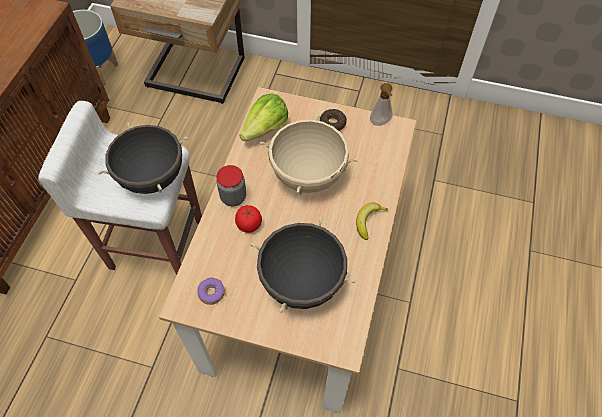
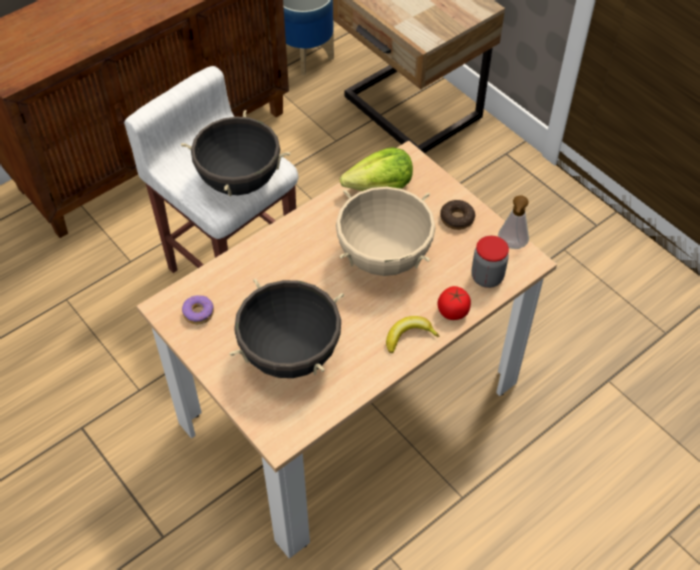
camera: 35 degrees right, 5 degrees down
(233, 197) = (291, 237): jar -> jar (487, 277)
(249, 224) = (285, 271): tomato -> tomato (453, 311)

